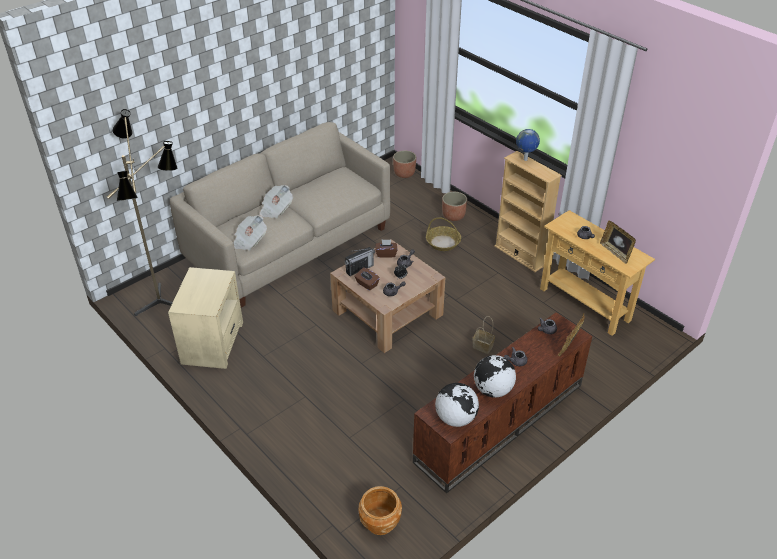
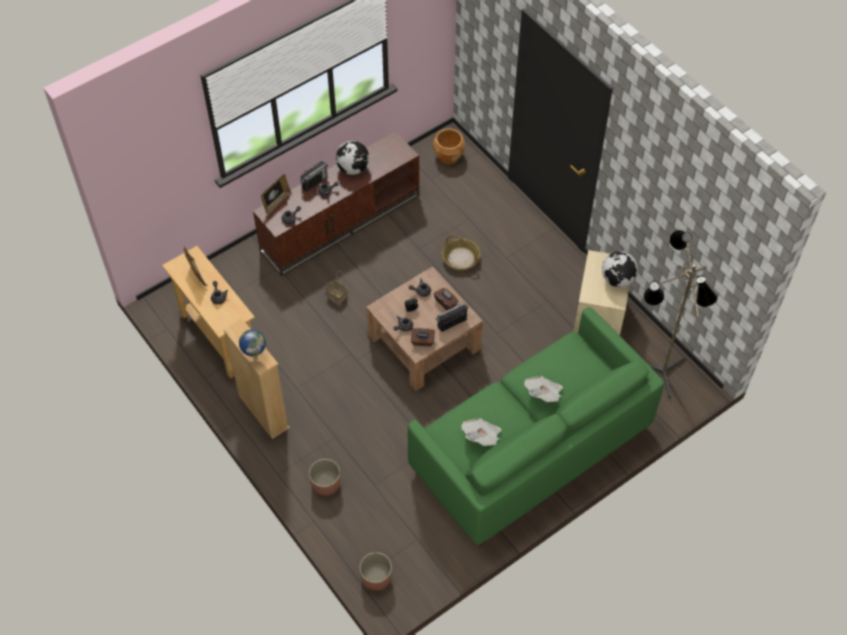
camera: 175 degrees left, 15 degrees up
(249, 241) = (569, 355): newspaper -> newspaper (482, 436)
(289, 245) = (530, 449): beige sofa -> green sofa
(443, 242) = (347, 438): basket -> basket (460, 258)
(455, 418) = (387, 148): globe -> globe (617, 279)
(534, 370) = (314, 182): none -> radio

